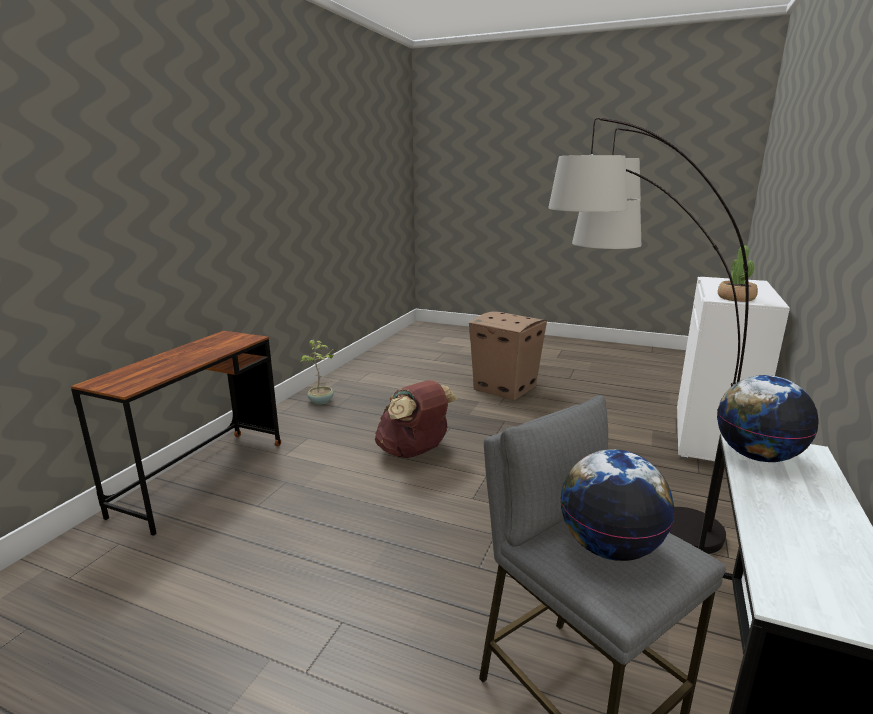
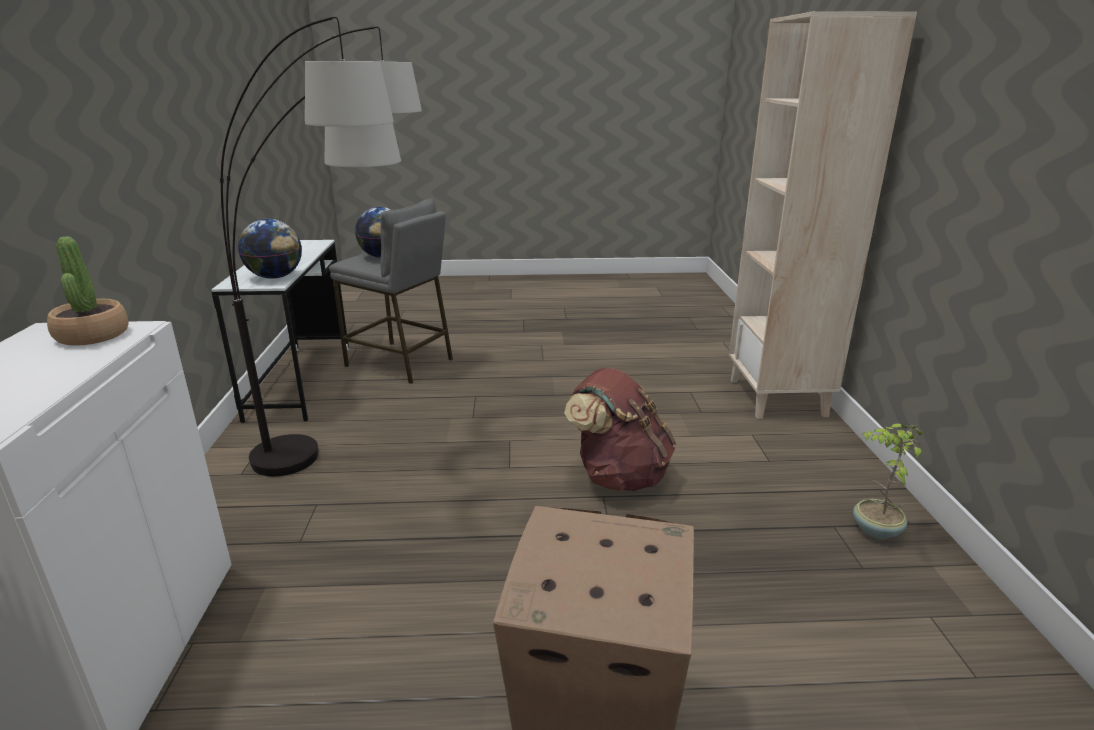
camera: 155 degrees right, 5 degrees up
(202, 477) = (778, 398): brown desk -> beige bookcase

